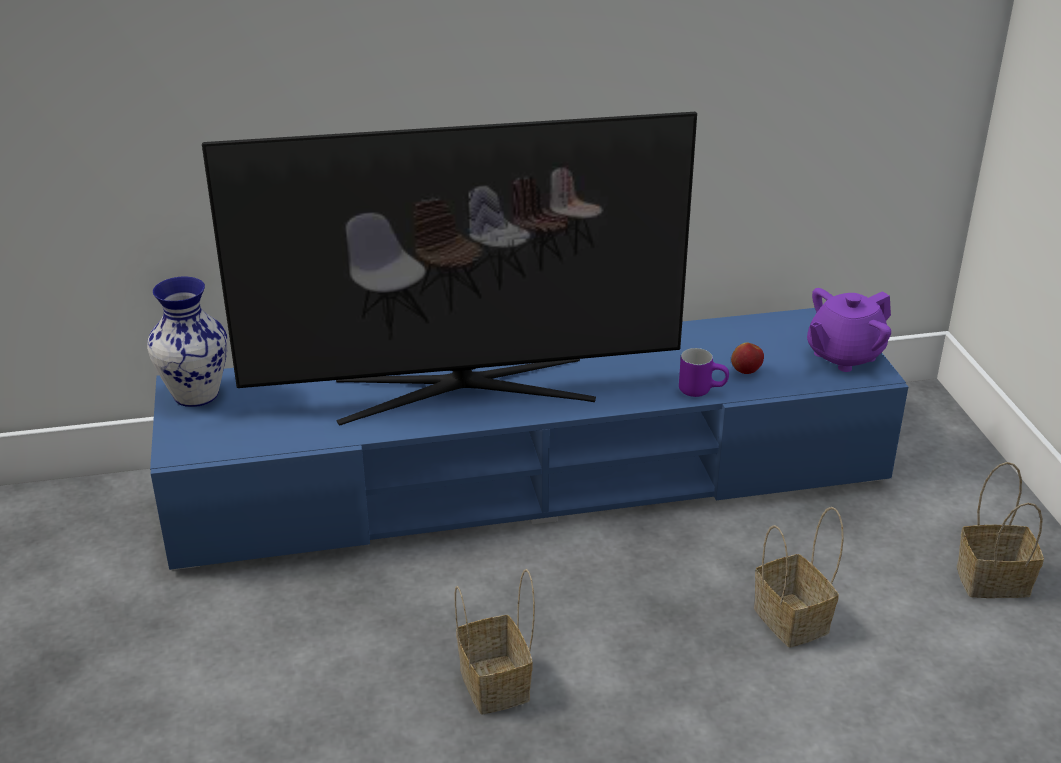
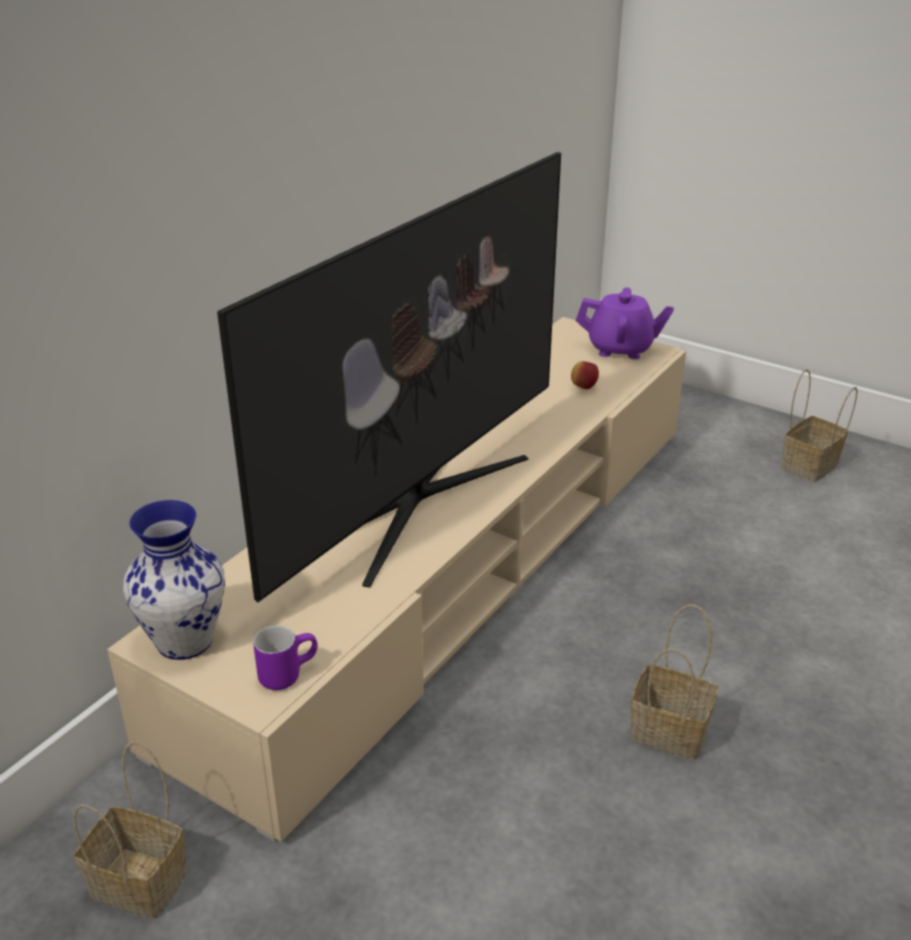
camera: 45 degrees left, 0 degrees up
(532, 478) = (456, 567): blue tv stand -> beige tv stand
(702, 390) = (580, 413): purple mug -> purple mug (287, 673)
(794, 621) = (760, 557): basket -> basket (142, 882)
(843, 356) = (621, 349): purple teapot -> purple teapot turned 90 degrees counterclockwise

